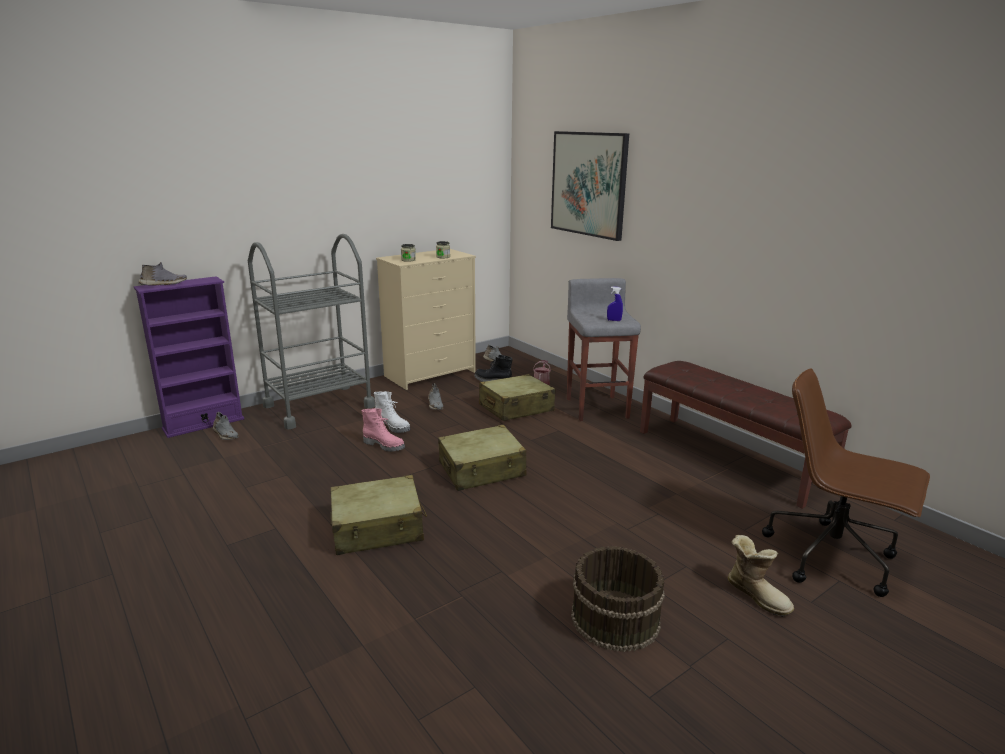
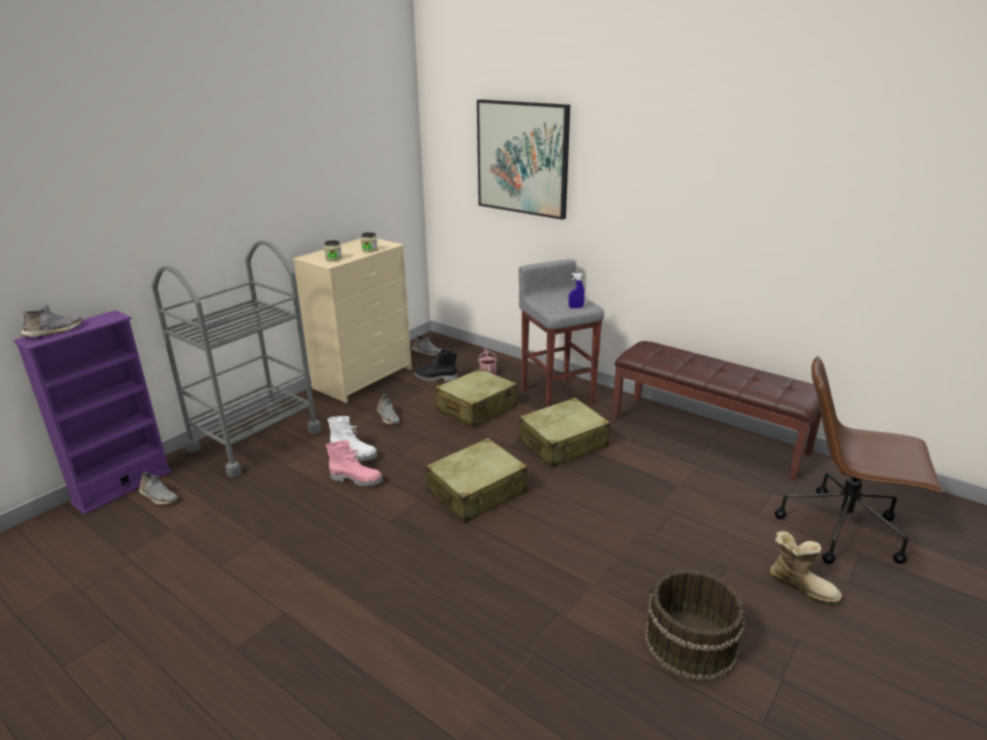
camera: 15 degrees left, 5 degrees up
(378, 528) = (401, 588): beige suitcase -> beige suitcase (563, 444)

